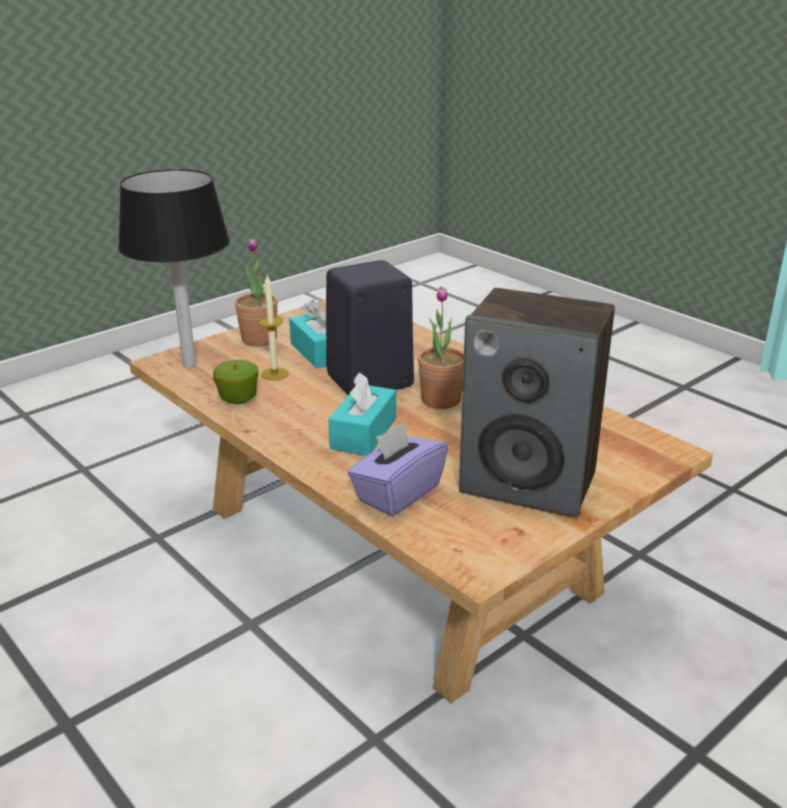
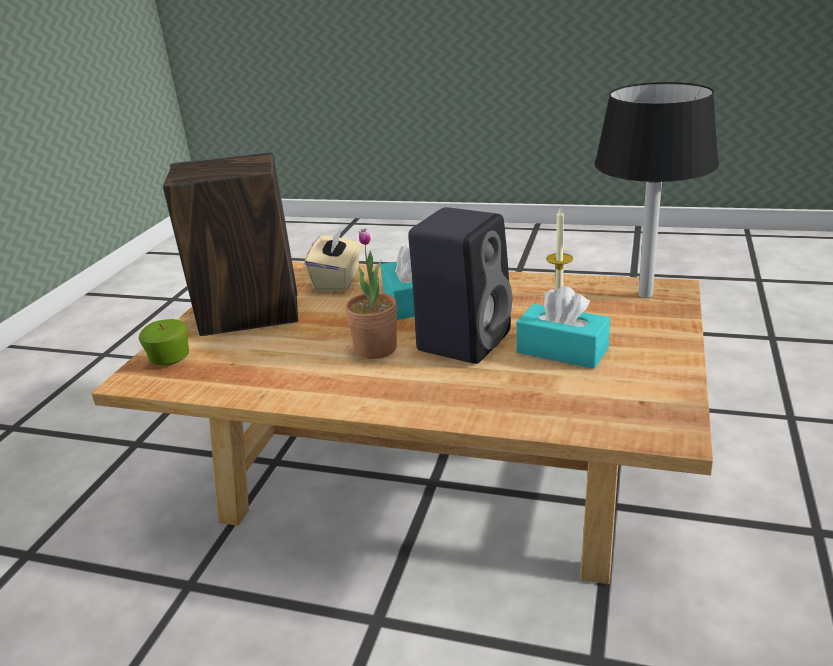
camera: 150 degrees right, 0 degrees up
(238, 398) = (545, 288): apple -> apple (170, 360)
(259, 339) = (647, 340): potted plant -> none
(397, 493) = (338, 280): purple tissue box -> beige tissue box

